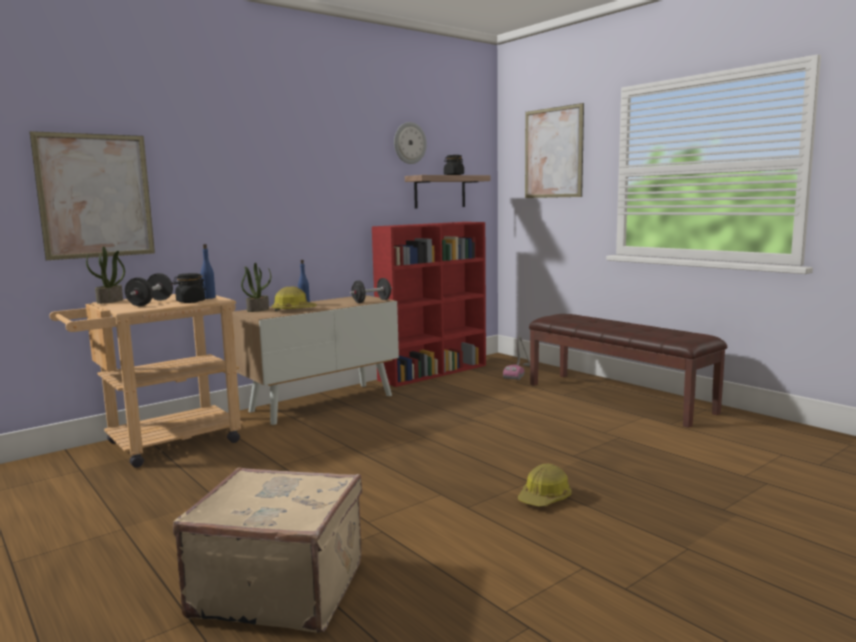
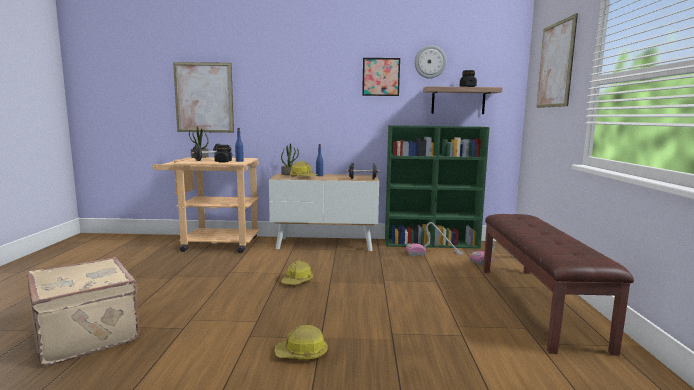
camera: 40 degrees right, 0 degrees up
(357, 161) = (381, 77): none -> picture
(387, 446) = (297, 281): none -> hard hat
(434, 372) = (432, 243): red bookcase -> green bookcase
(457, 381) = (434, 253): none -> vacuum cleaner

